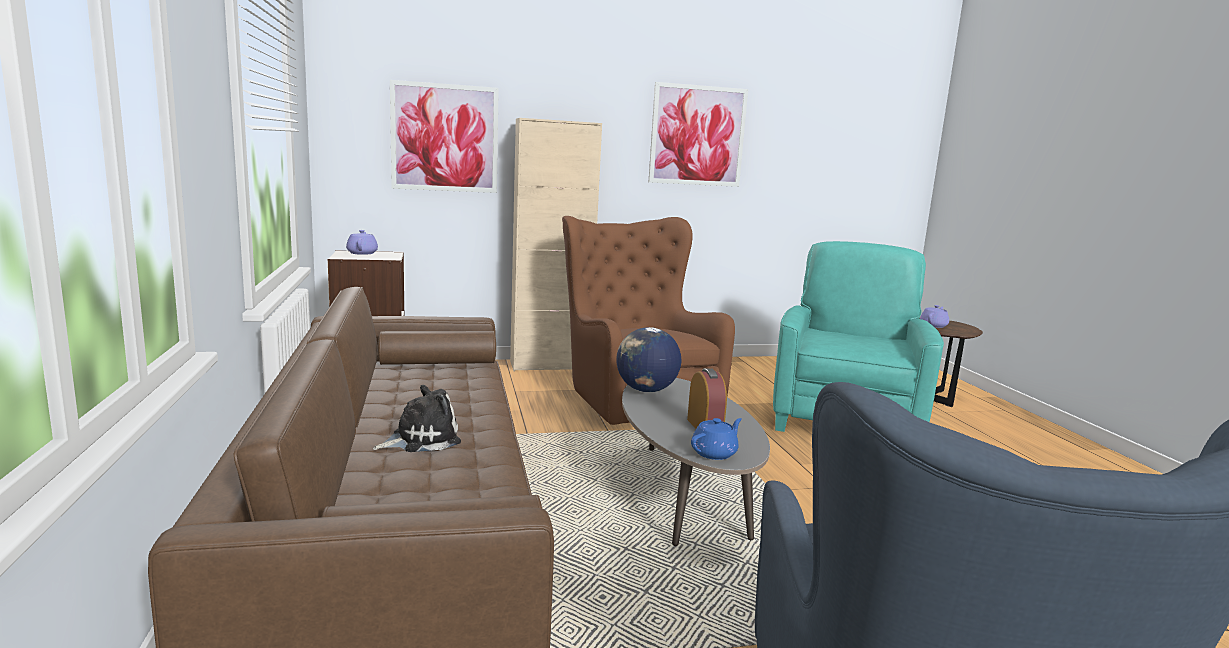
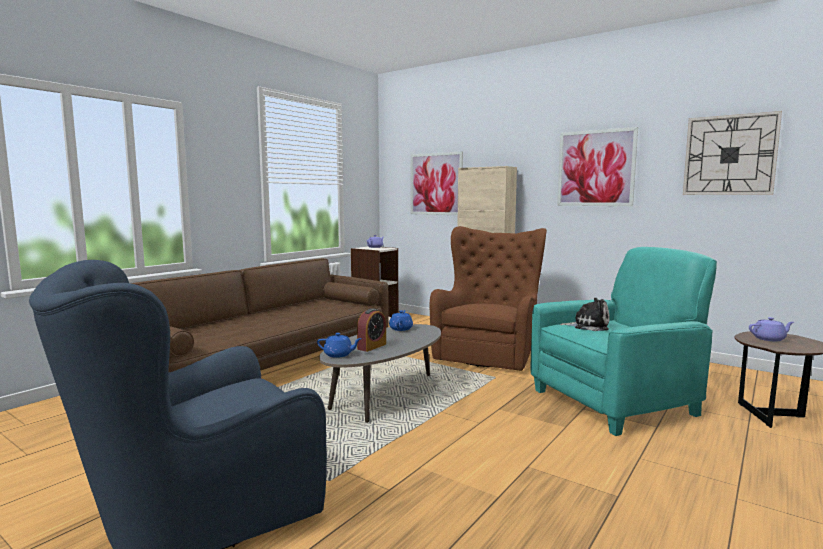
camera: 50 degrees right, 5 degrees down
(421, 439) = (259, 322): plush toy -> plush toy (588, 326)
(646, 390) = (401, 328): globe -> blue teapot
(831, 134) = (729, 155): none -> wall clock

